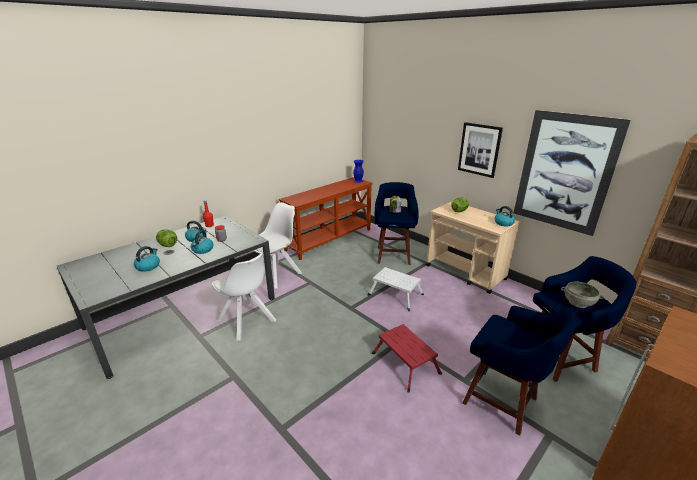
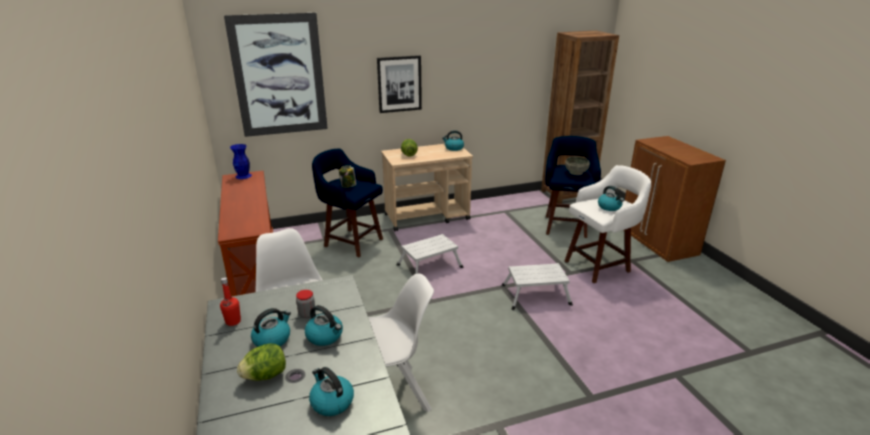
camera: 65 degrees left, 0 degrees up
(406, 363) = (536, 294): red step ladder -> white step ladder
(503, 403) = (599, 266): blue stool -> white stool
(513, 340) = (609, 207): none -> kettle
(564, 172) = (482, 84): picture -> picture (279, 76)

